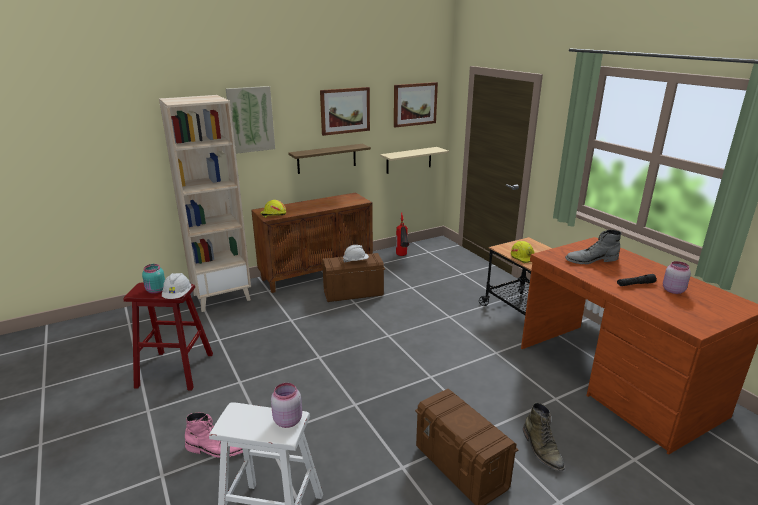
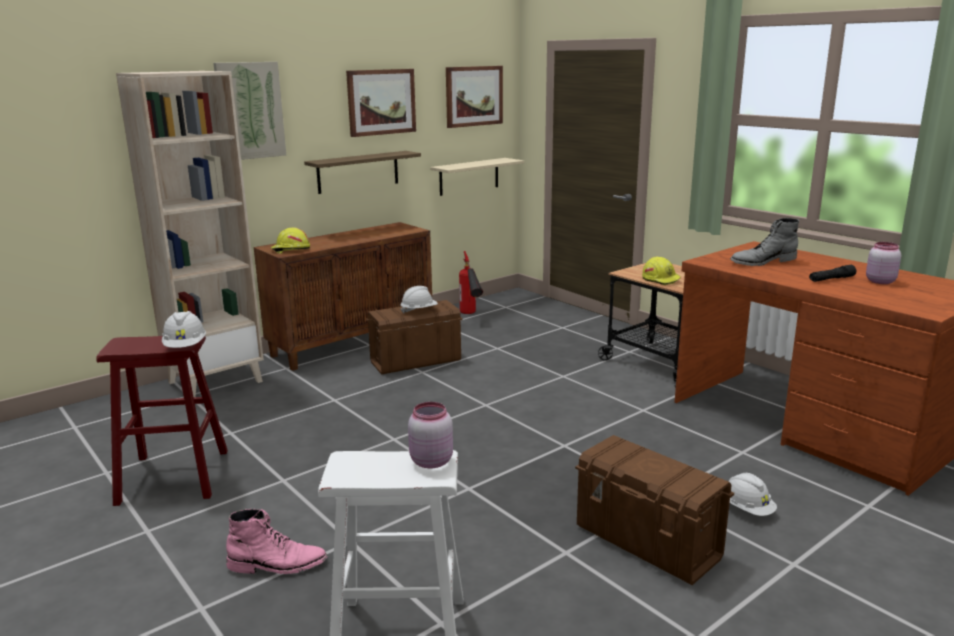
camera: 10 degrees left, 5 degrees down
(156, 291) = (146, 344): turquoise jar -> none
(542, 449) = (747, 509): green boot -> white hard hat

